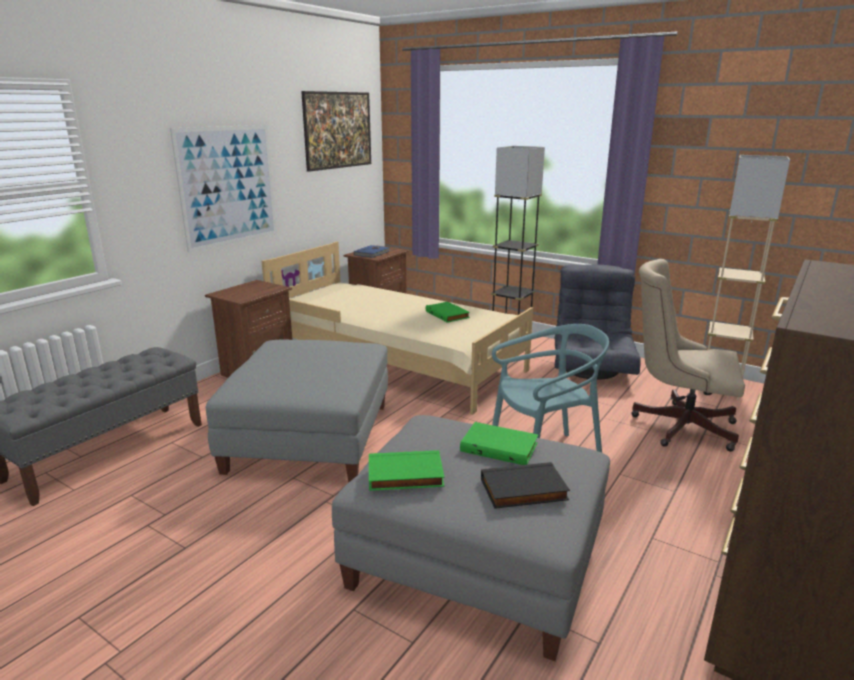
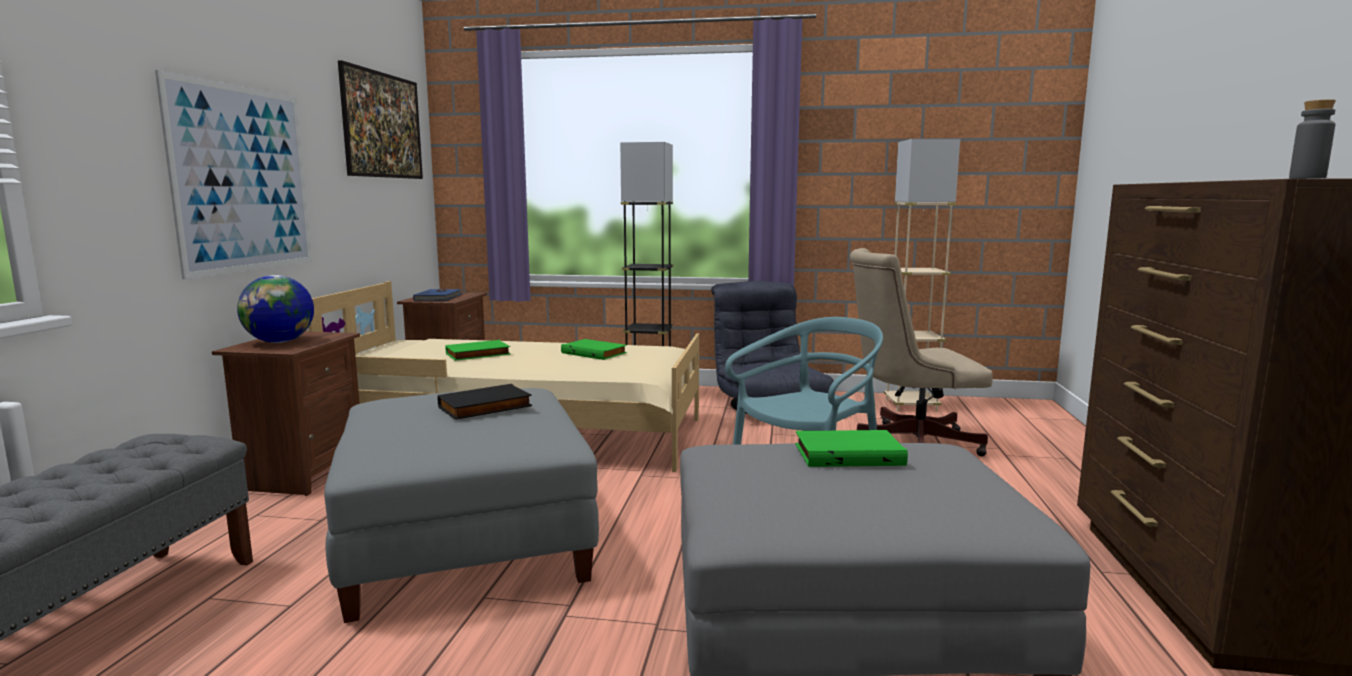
camera: 25 degrees left, 10 degrees down
(243, 291) = (280, 342): none -> globe
(405, 476) = (776, 504): green book -> green book (478, 354)
(523, 491) = (940, 489): black book -> black book (485, 407)
(811, 325) = (1307, 178): none -> grey bottle

